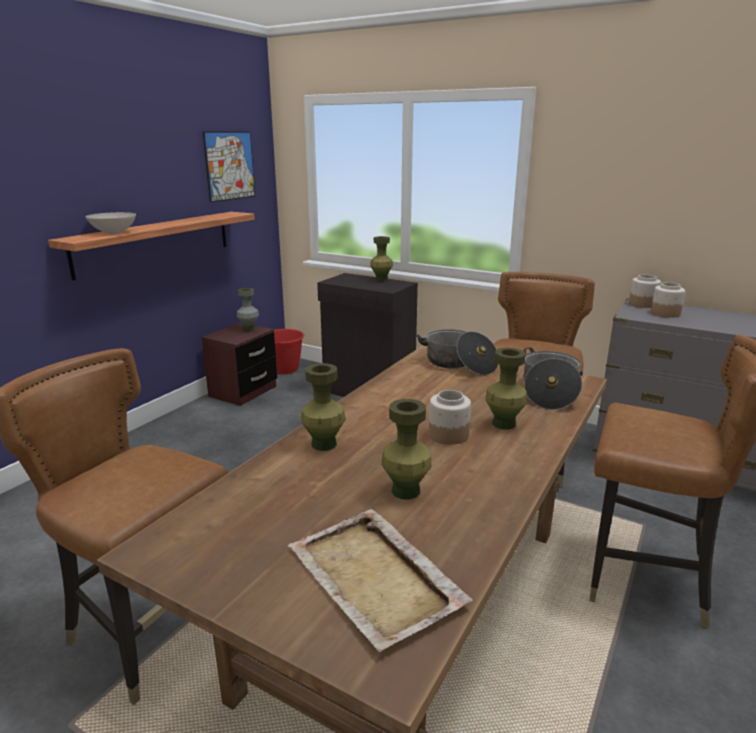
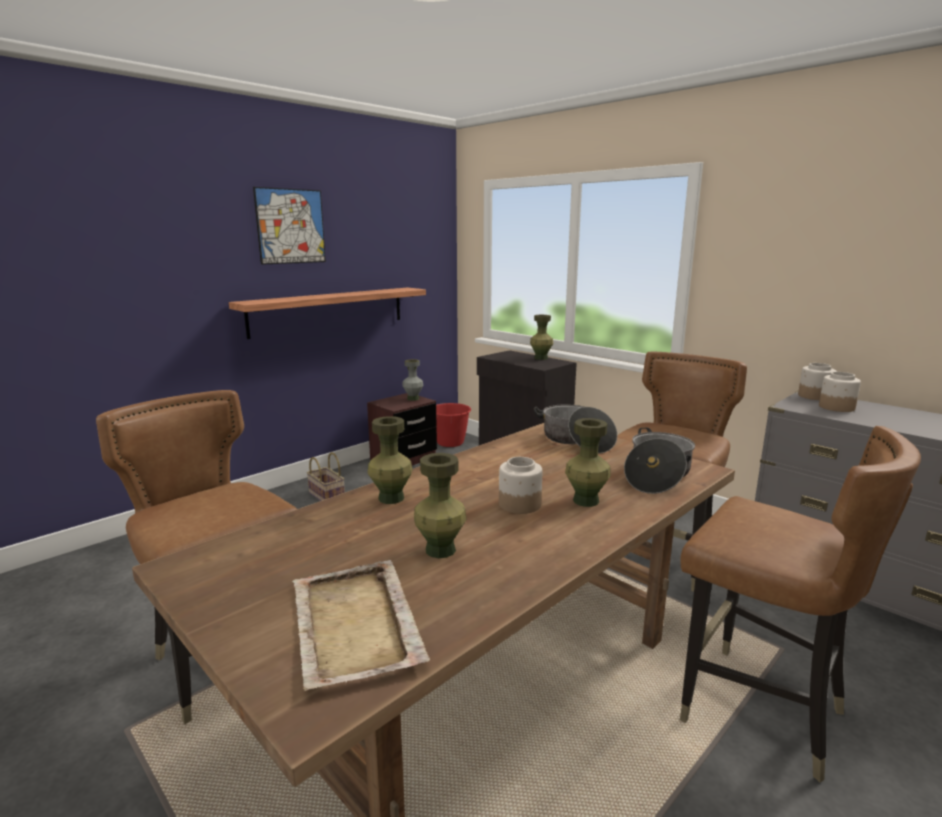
camera: 15 degrees right, 5 degrees down
(114, 233) = (286, 299): white bowl -> none
(177, 441) = (325, 496): none -> basket
(229, 166) = (409, 245): picture -> picture (291, 226)

